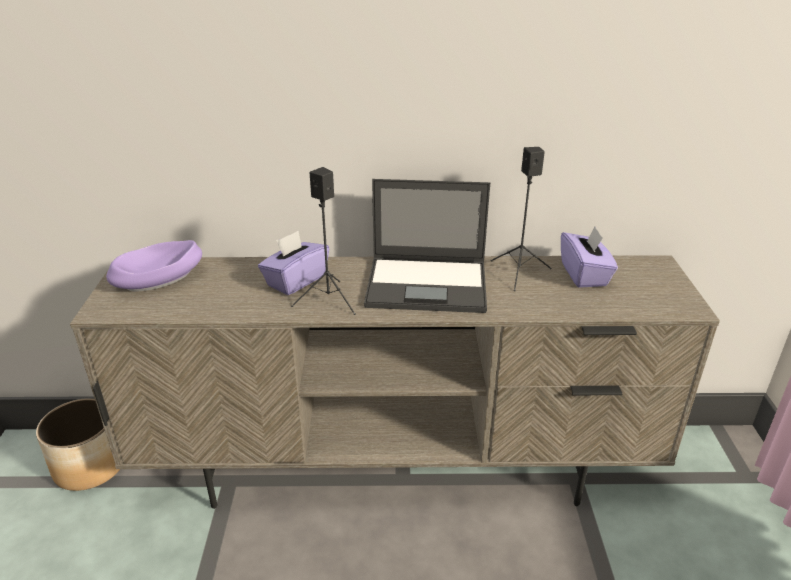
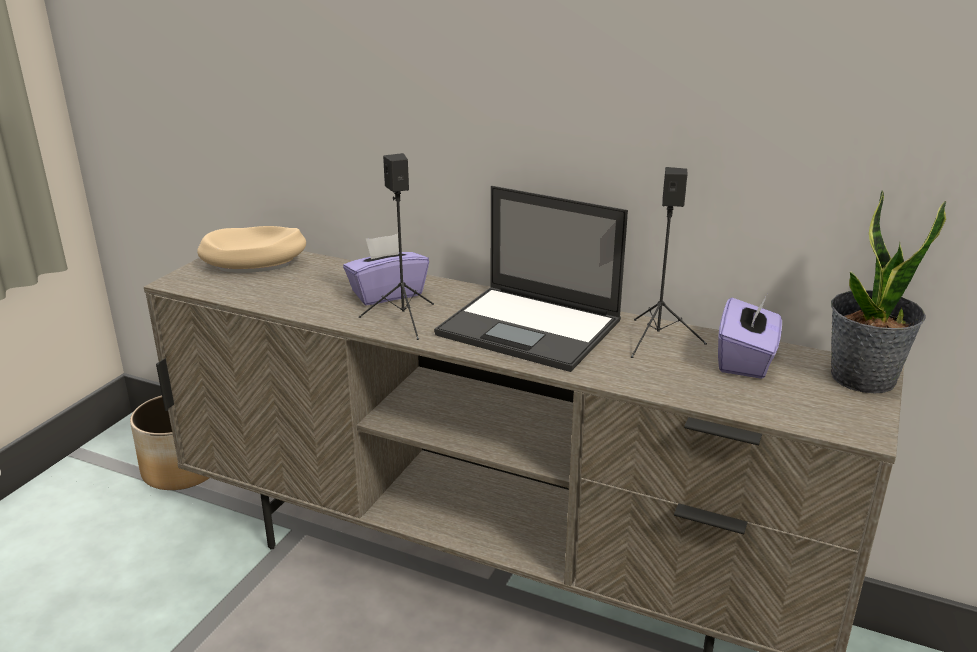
camera: 25 degrees right, 5 degrees down
(159, 280) = (255, 265): purple bowl -> beige bowl
(658, 270) = (862, 378): none -> potted plant

